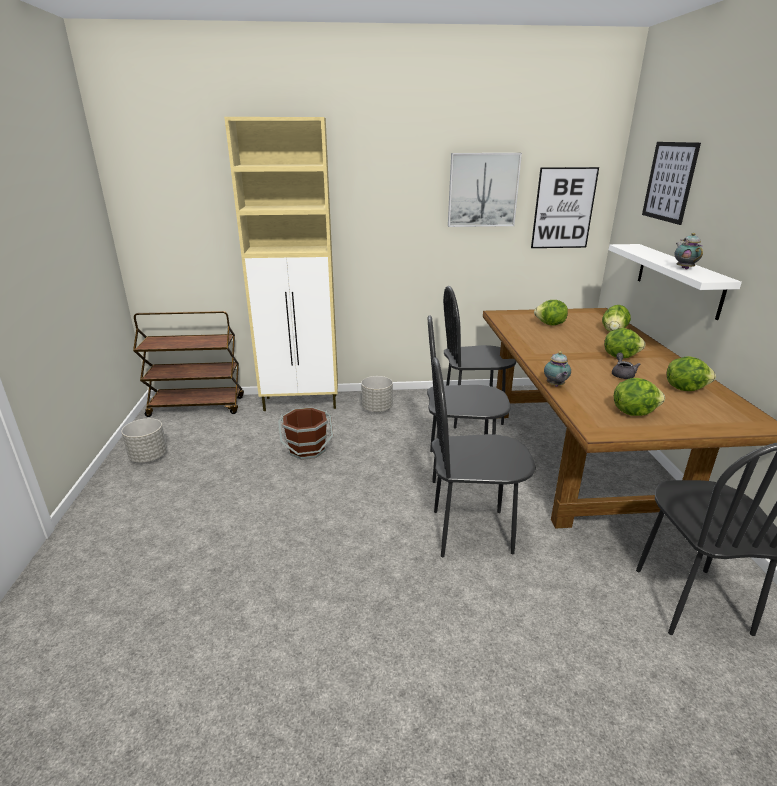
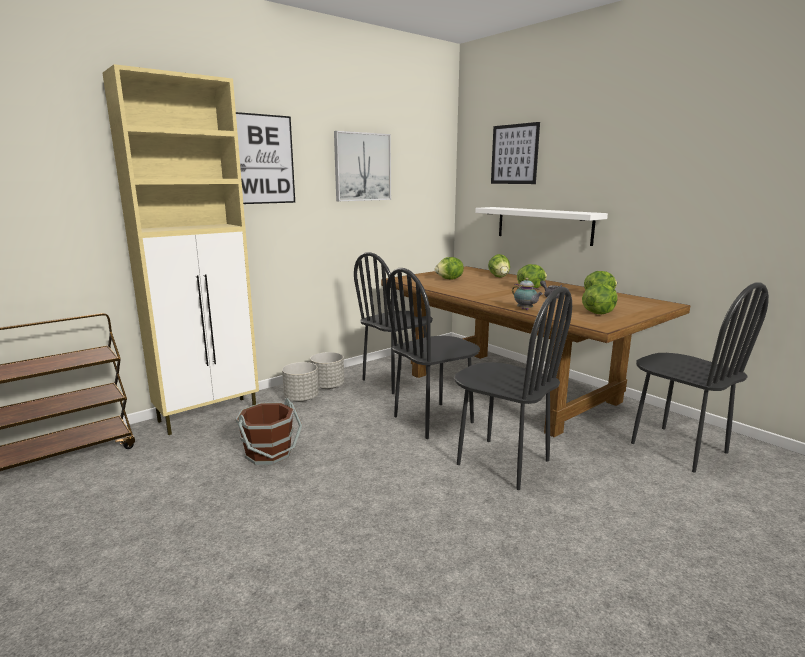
camera: 35 degrees left, 10 degrees down
(149, 457) = (49, 531): grey planter -> grey planter (328, 386)
(472, 532) = (502, 462): black chair -> black chair turned 105 degrees counterclockwise
(563, 208) = (423, 184): picture -> picture (263, 159)
(684, 268) = (560, 211): teapot -> none

